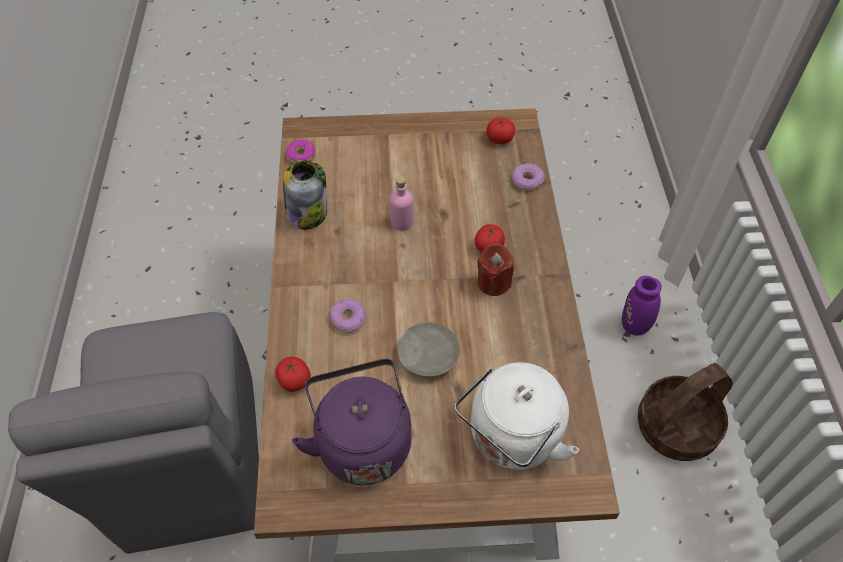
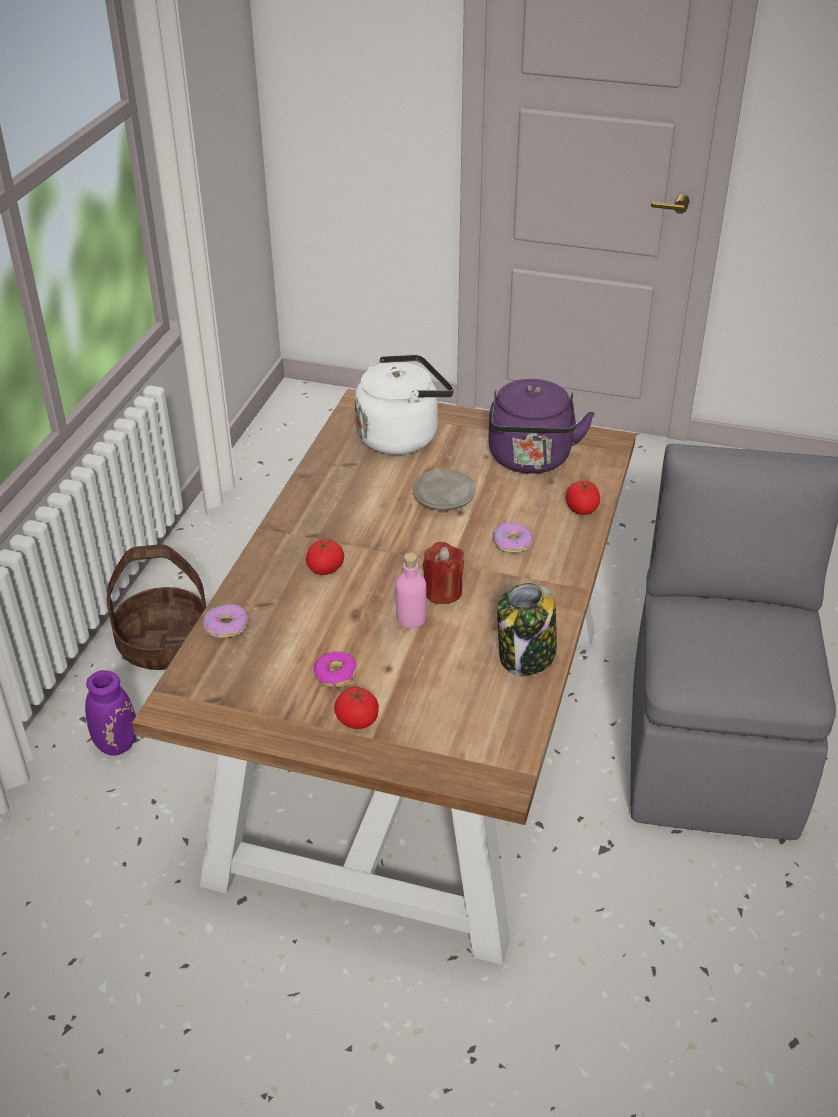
camera: 160 degrees left, 15 degrees down
(301, 155) = (513, 737): donut -> donut (335, 675)
(493, 282) = (343, 537): red candle -> red candle (442, 591)
(499, 139) = (219, 688): tomato -> tomato (357, 720)

